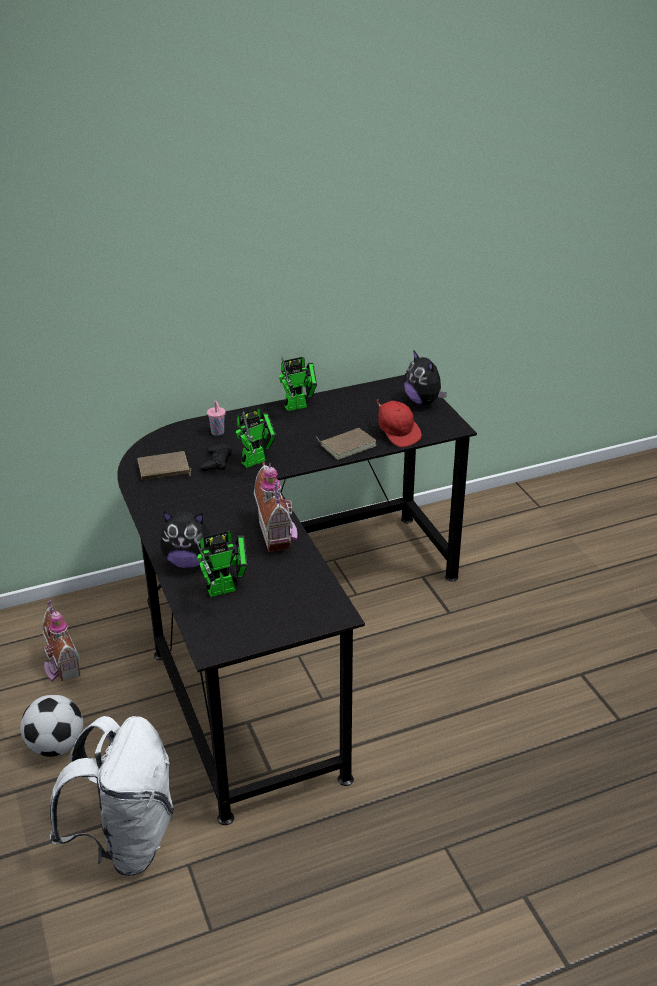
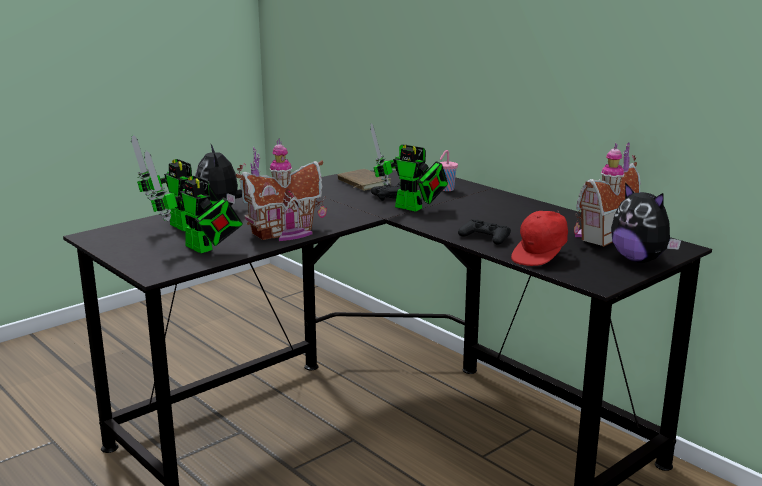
camera: 70 degrees right, 15 degrees down
(56, 746) = (181, 350): football -> none
(61, 667) = (273, 329): toy house -> toy house (600, 236)
(126, 841) = (79, 406): white backpack -> none
(299, 406) = (540, 209): toy robot -> toy robot (201, 249)
(347, 445) = (485, 237): brown book -> black game controller
(423, 401) = (639, 259): plush toy -> plush toy turned 75 degrees counterclockwise

